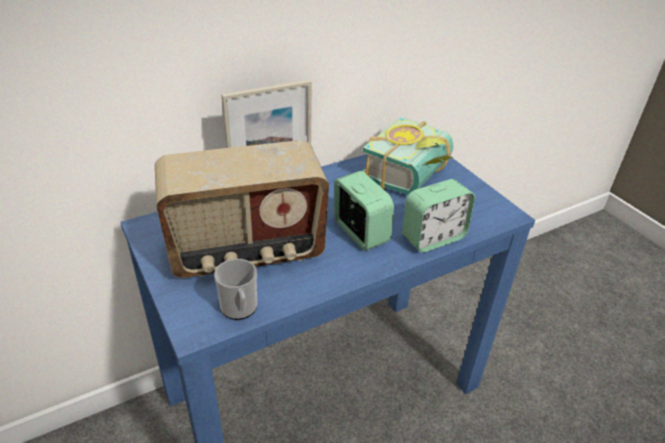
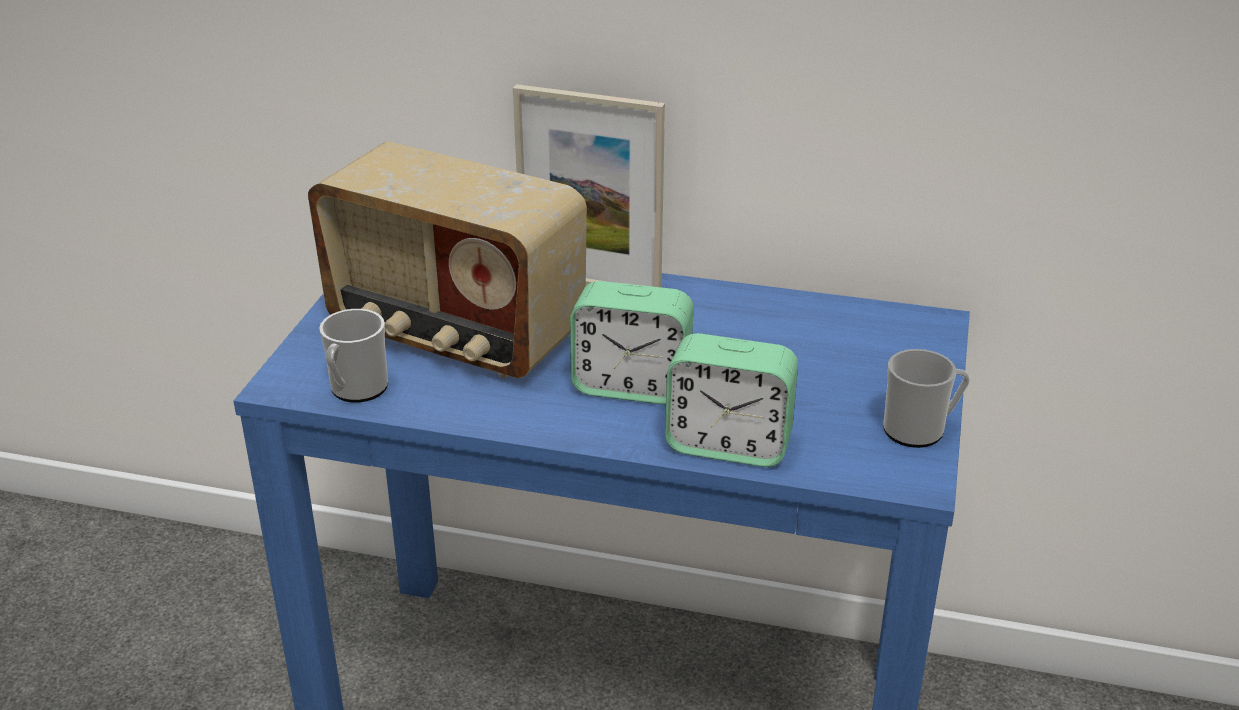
camera: 45 degrees right, 5 degrees down
(360, 233) = (631, 386): alarm clock -> alarm clock turned 90 degrees clockwise
(413, 177) = (840, 356): book -> none
(481, 194) = (920, 430): none -> mug

